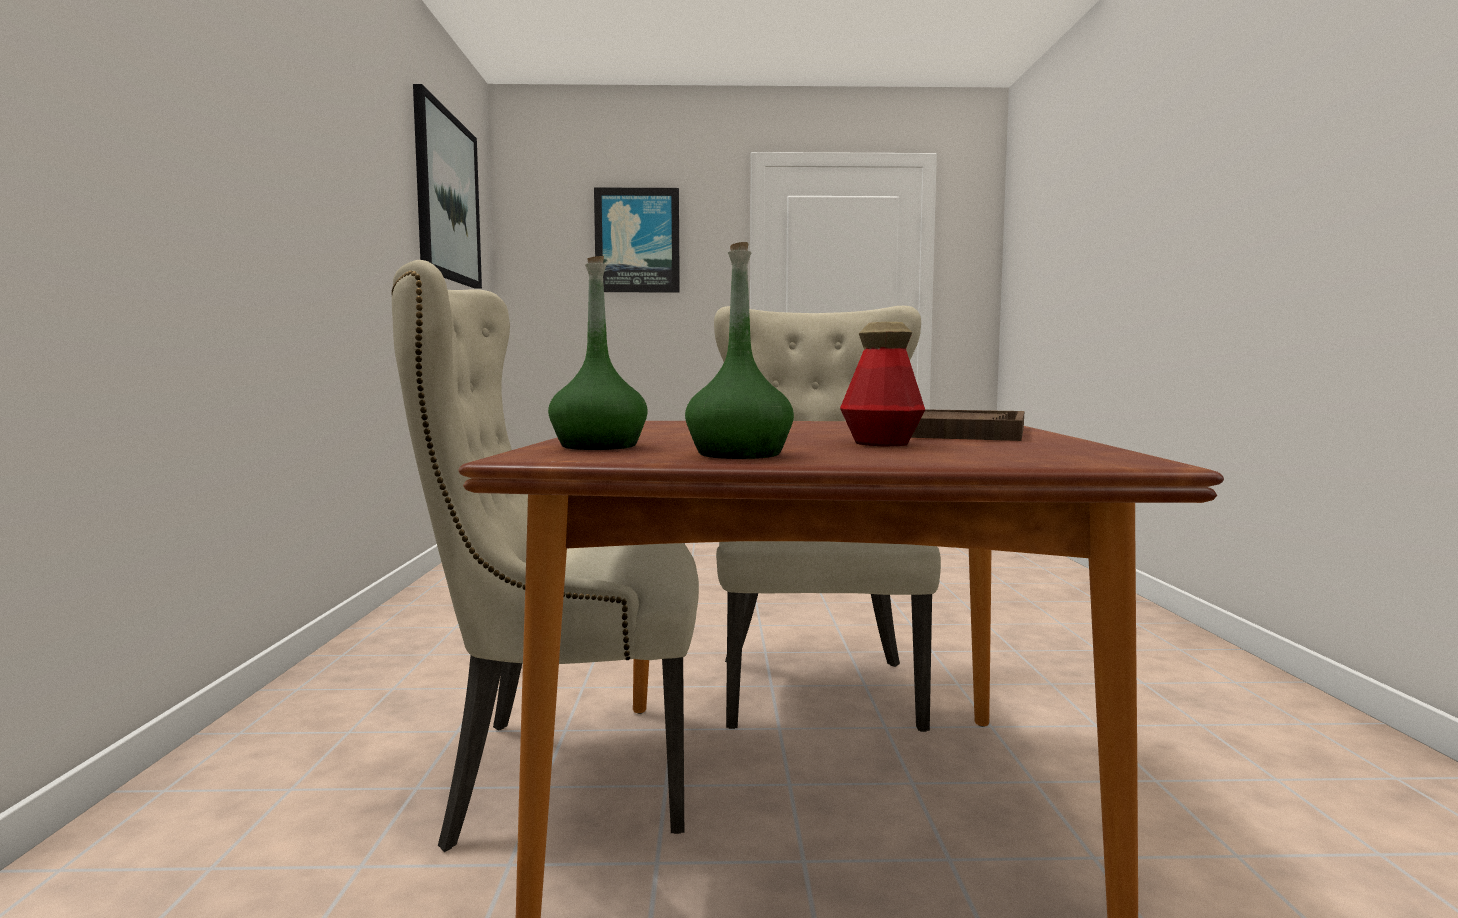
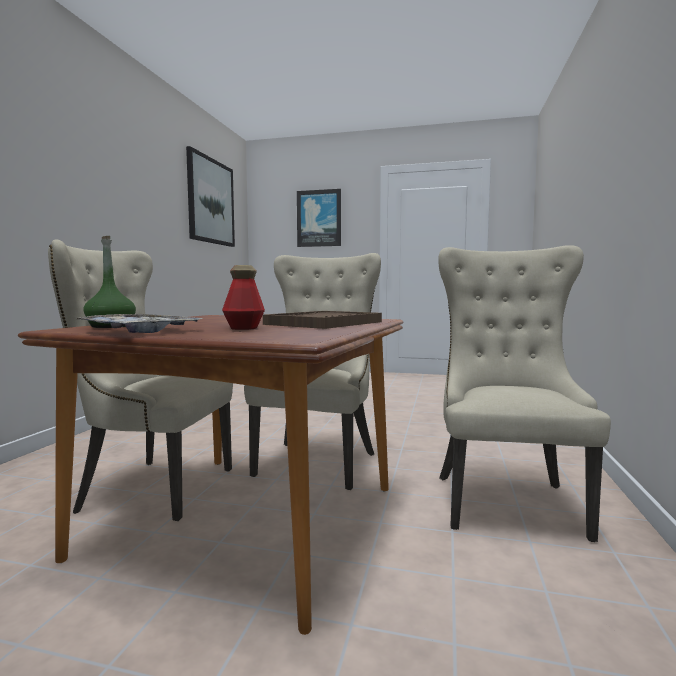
camera: 15 degrees right, 0 degrees up
(738, 454) = (142, 331): green bottle -> tray
(1181, 722) = (506, 503): none -> beige chair

